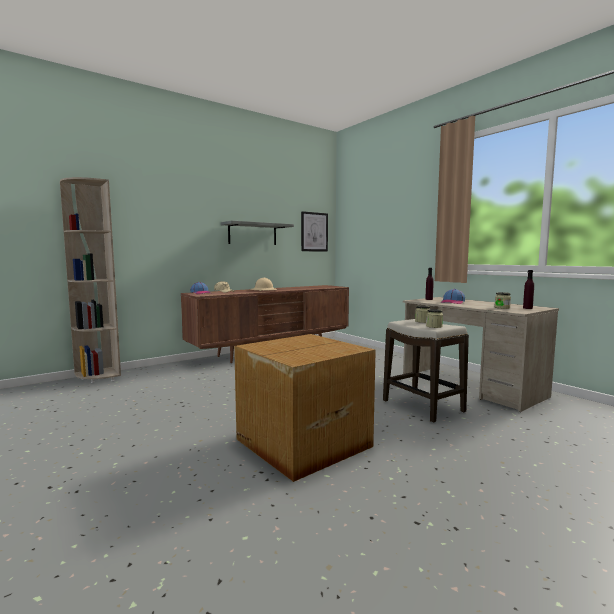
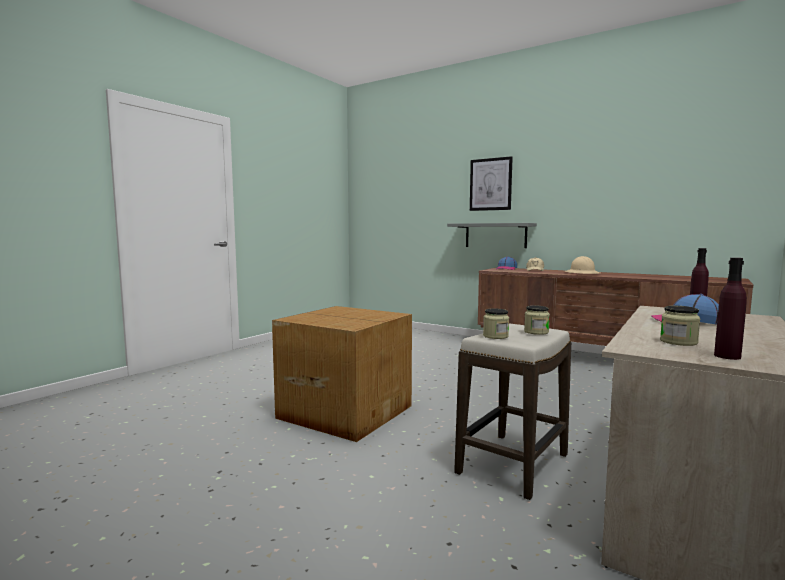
camera: 70 degrees right, 0 degrees up
(99, 379) = (414, 333): beige bookcase -> none
(252, 234) = (597, 198): grey shelf -> grey shelf (495, 235)
(314, 232) = (726, 185): picture -> picture (490, 184)

